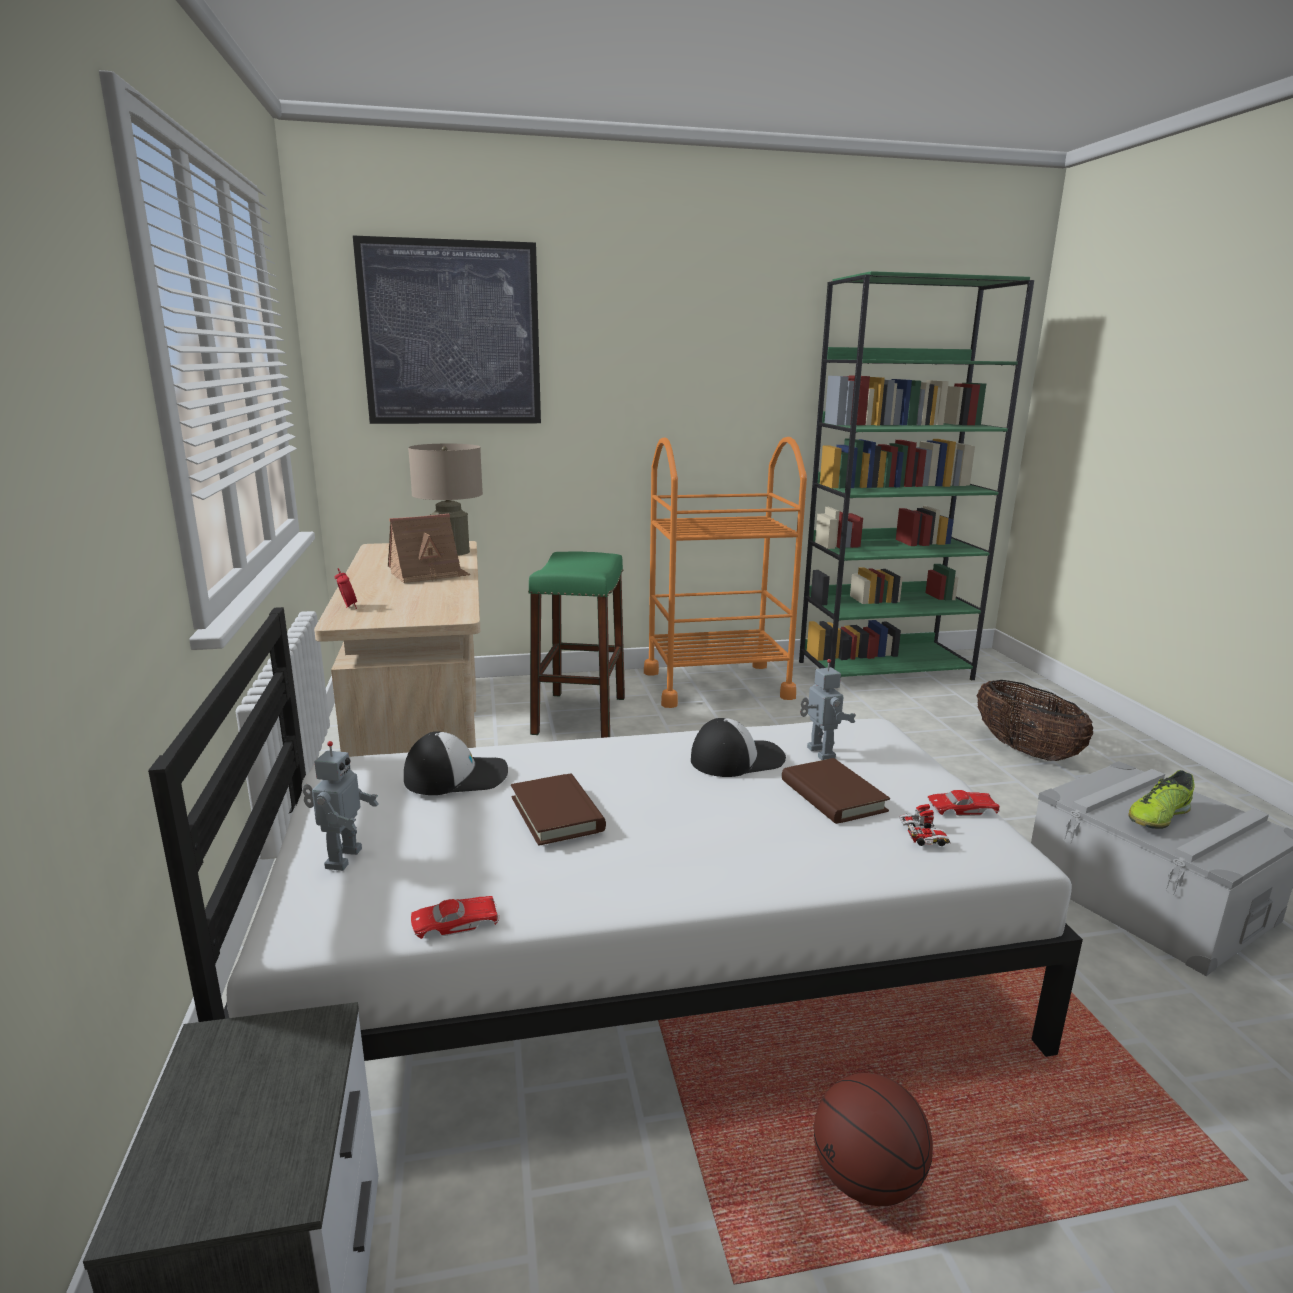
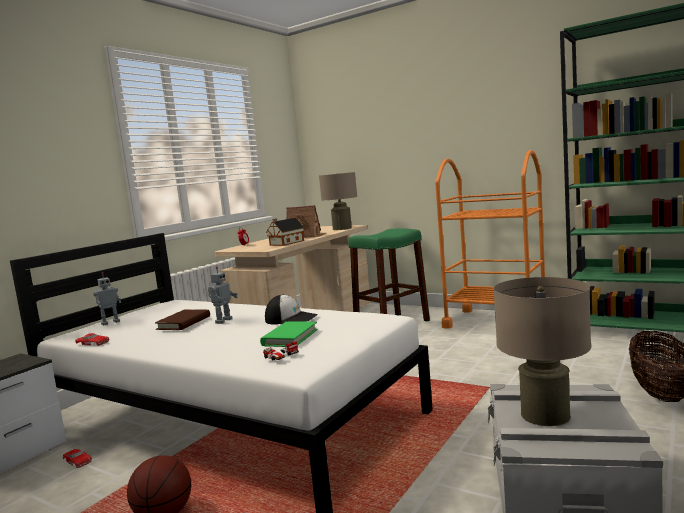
camera: 45 degrees right, 10 degrees down
(445, 597) = (285, 243): none -> toy house
(451, 334) = (356, 117): picture -> none
(457, 776) = (187, 307): cap -> none
(819, 753) = (331, 323): toy robot -> toy robot (223, 321)
(833, 796) = (290, 337): brown book -> green book
(962, 808) = (330, 353): red toy car -> red toy car (77, 460)
(1158, 817) = (545, 415): shoe -> beige table lamp

